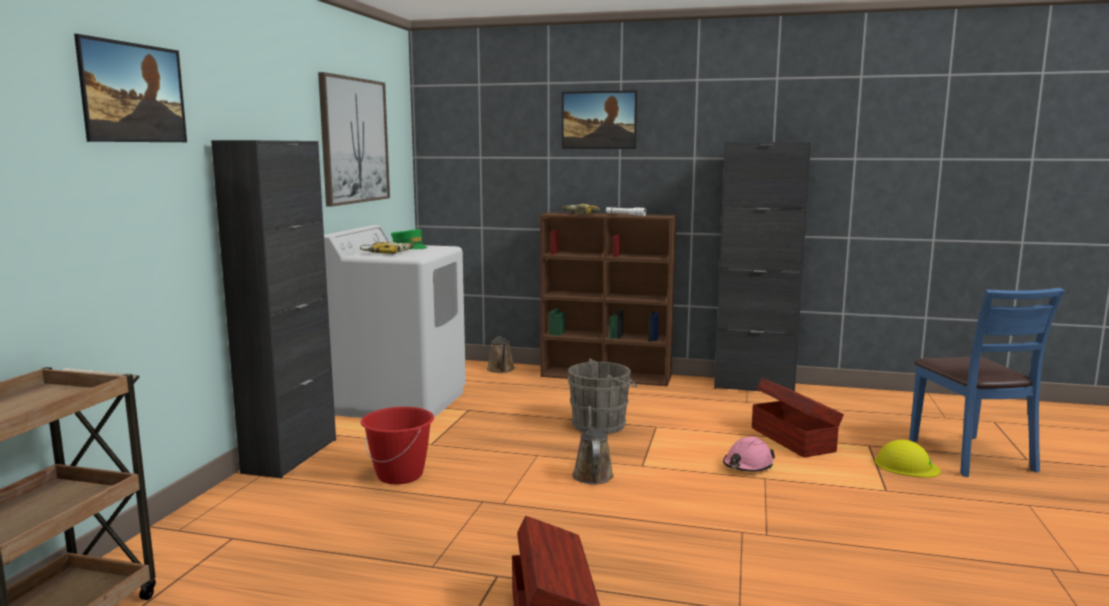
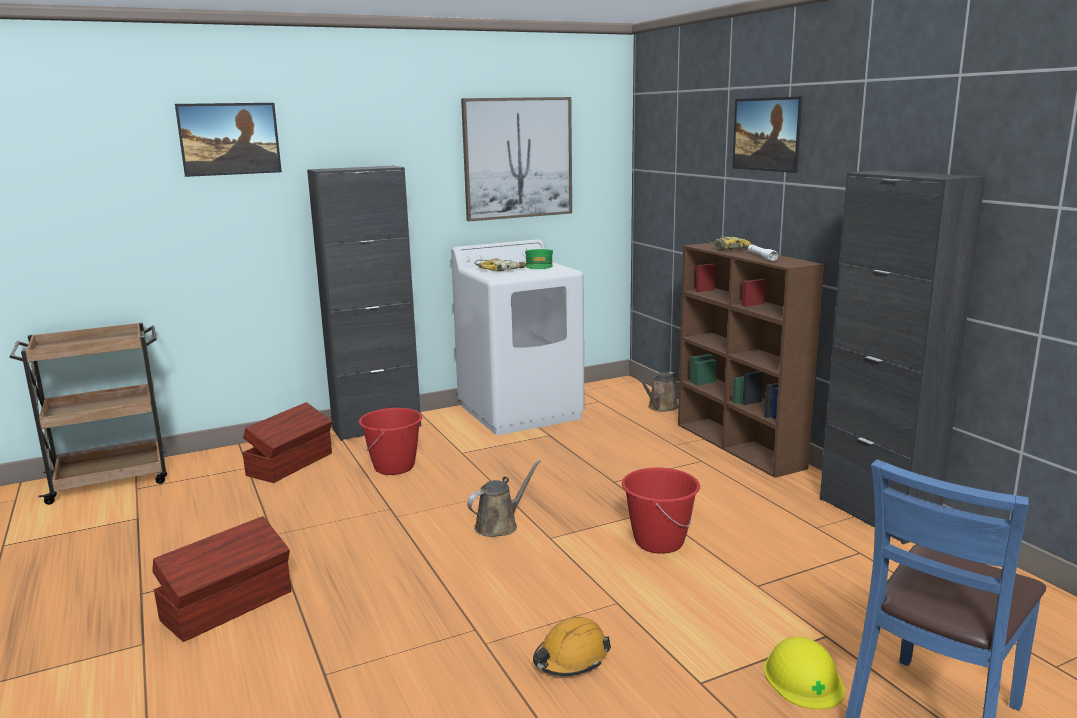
camera: 50 degrees right, 5 degrees up
(602, 425) = (613, 489): grey bucket -> none
(701, 440) = (658, 542): none -> red bucket
(747, 466) = (634, 584): pink hard hat -> none
(793, 439) = (754, 585): brown storage box -> brown storage box (291, 464)
(819, 514) = (571, 659): none -> orange hard hat

